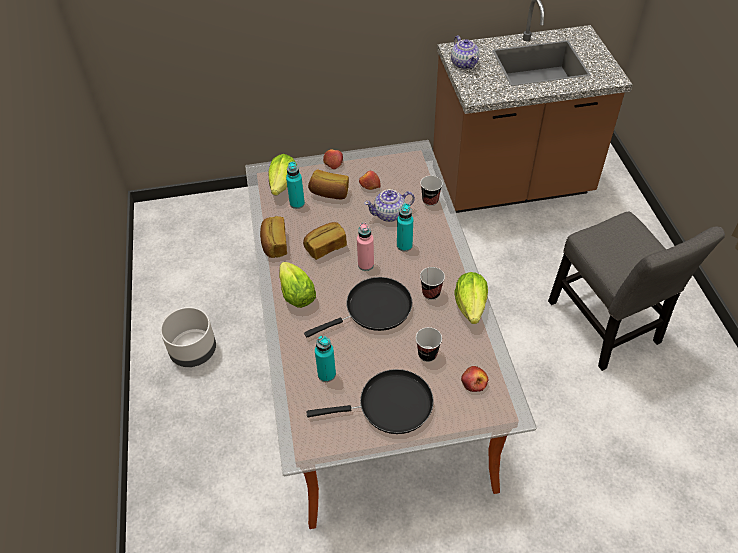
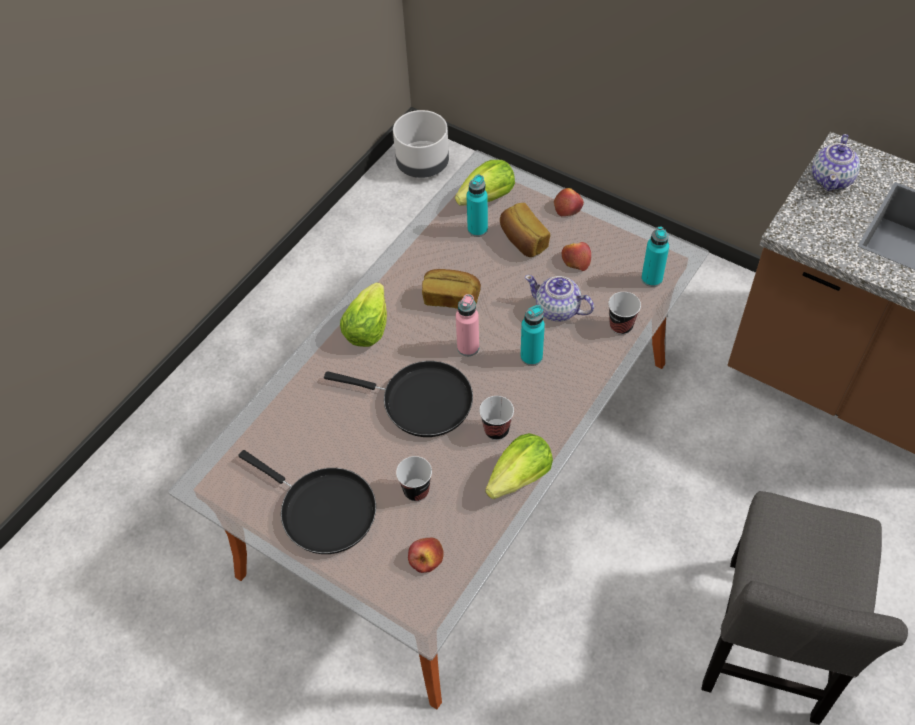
camera: 45 degrees right, 5 degrees up
(193, 352) = (312, 322): grey planter -> grey planter (422, 165)
(274, 244) = (406, 259): bread -> none
(326, 374) = (304, 430): turquoise bottle -> turquoise bottle (651, 279)

